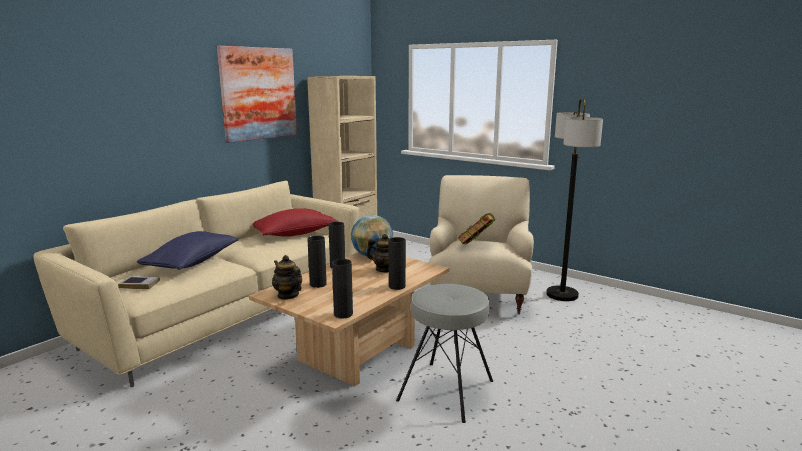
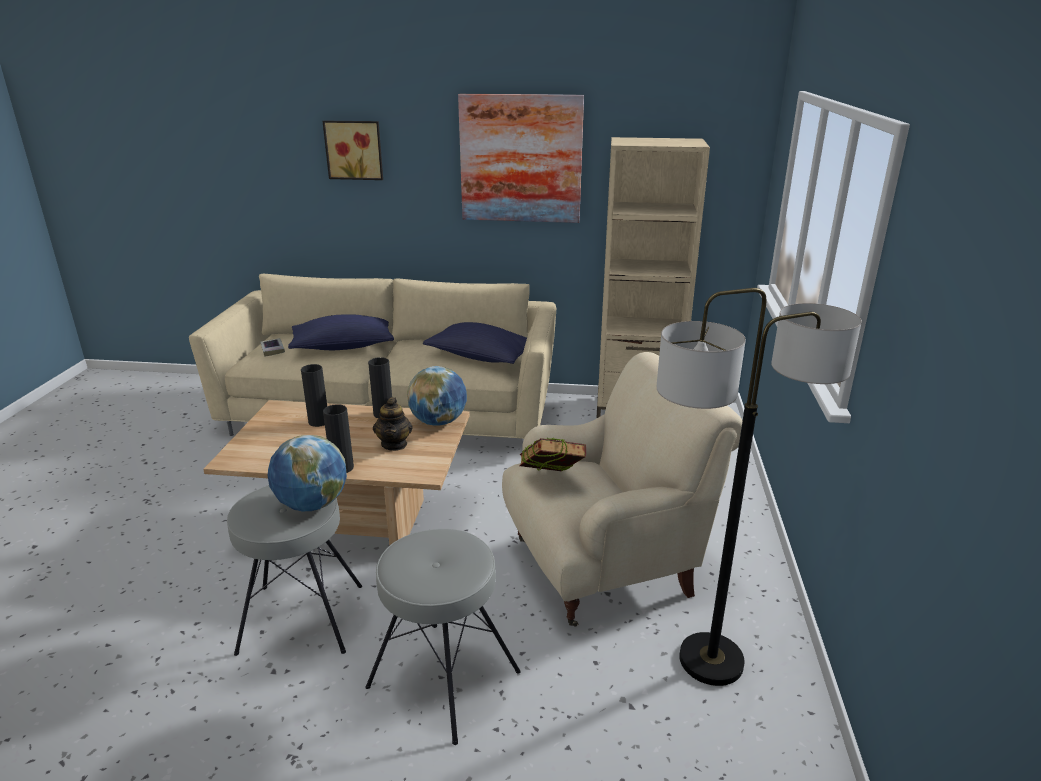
camera: 60 degrees right, 10 degrees up
(136, 93) = (354, 150): none -> picture
(288, 295) = (277, 417): teapot -> none
(294, 234) = (481, 357): red pillow -> blue pillow
(343, 314) = (241, 461): black vase -> none
(457, 287) = (312, 504): none -> globe
(536, 356) = (443, 680): none -> grey stool

